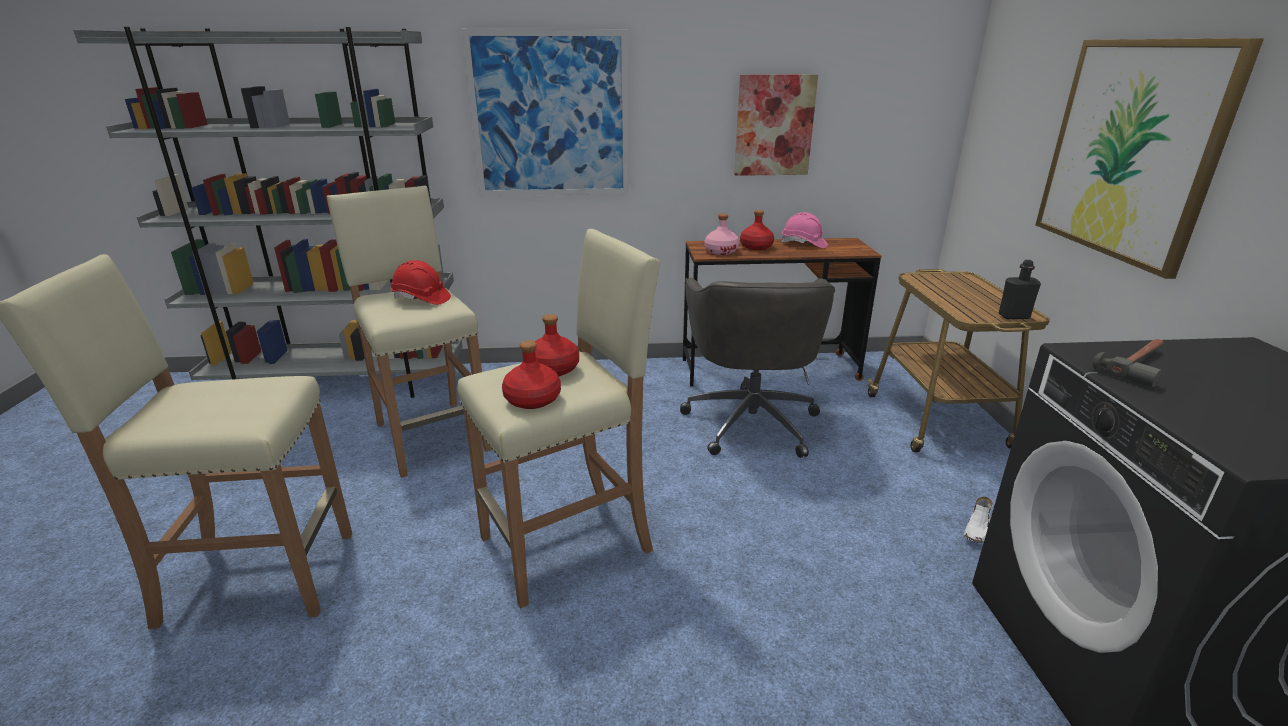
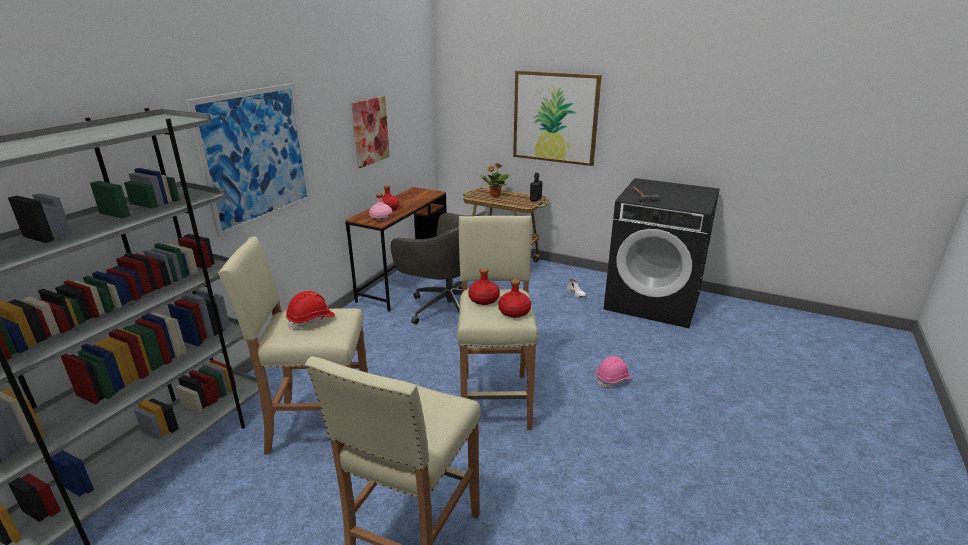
camera: 60 degrees left, 0 degrees up
(803, 244) = (403, 199): pink hard hat -> pink hard hat (613, 379)
(959, 288) = (495, 196): none -> potted plant

